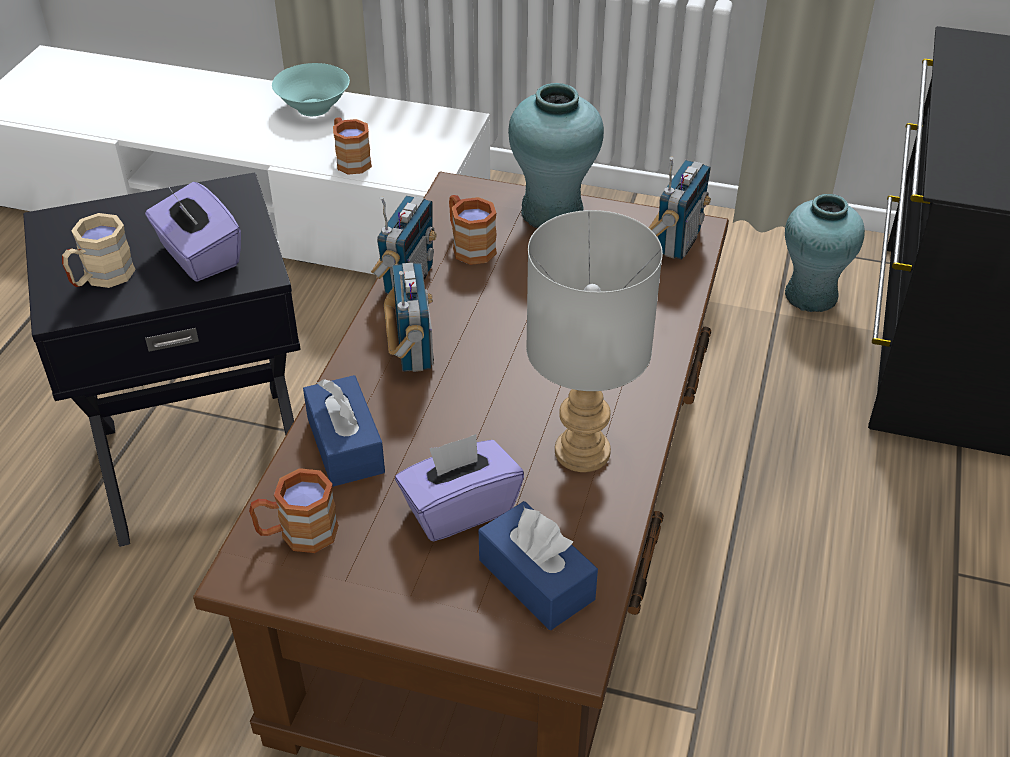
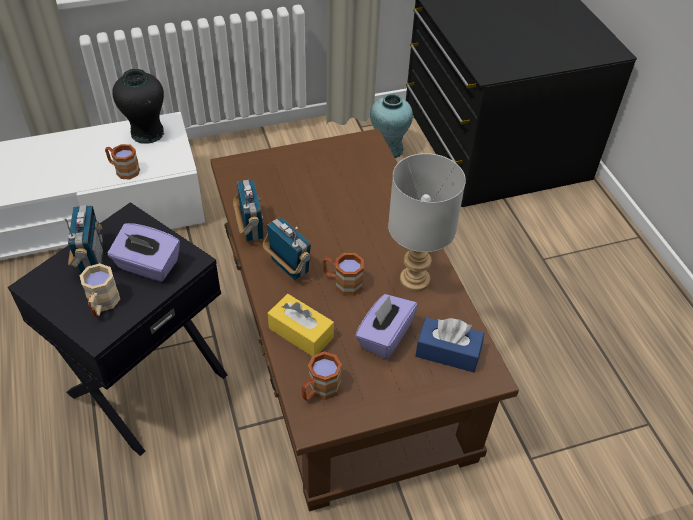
camera: 35 degrees left, 5 degrees up
(314, 108) = (71, 145): turquoise bowl -> none
(345, 445) = (301, 333): blue tissue box -> yellow tissue box
(421, 126) = (147, 133): none -> black vase
(469, 246) = (265, 195): brown mug -> brown mug (342, 282)
(552, 211) = (291, 158): turquoise vase -> none
(677, 242) = (366, 151): radio -> radio (91, 259)

